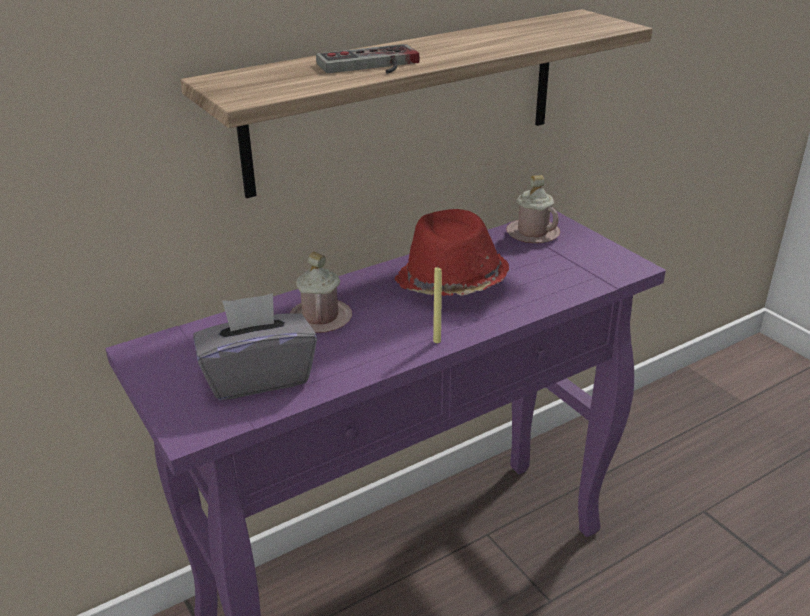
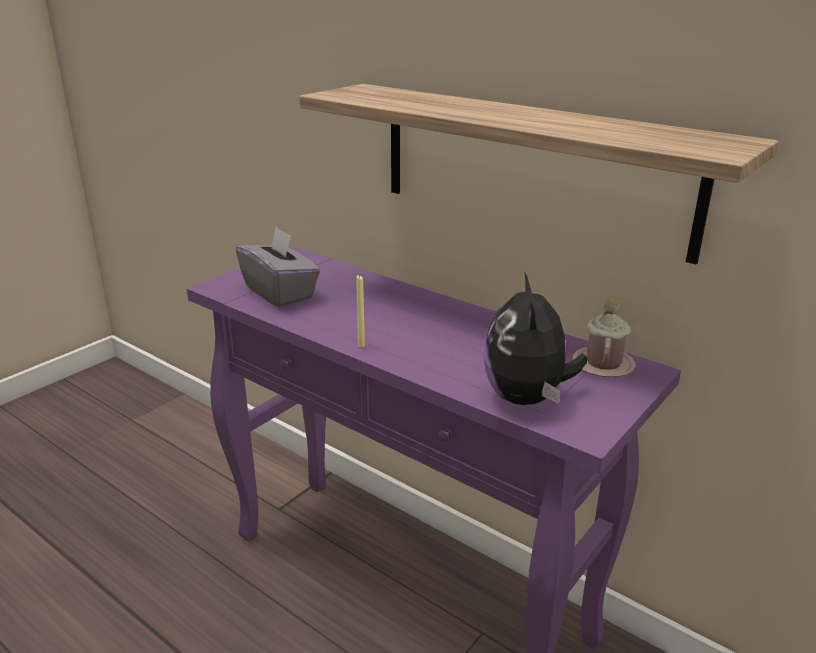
camera: 70 degrees right, 5 degrees down
(320, 318) = (367, 298): pink mug -> none
(371, 66) = (435, 105): game controller -> none
(450, 283) = (461, 338): red hat -> none
(574, 277) = (527, 398): none -> plush toy

